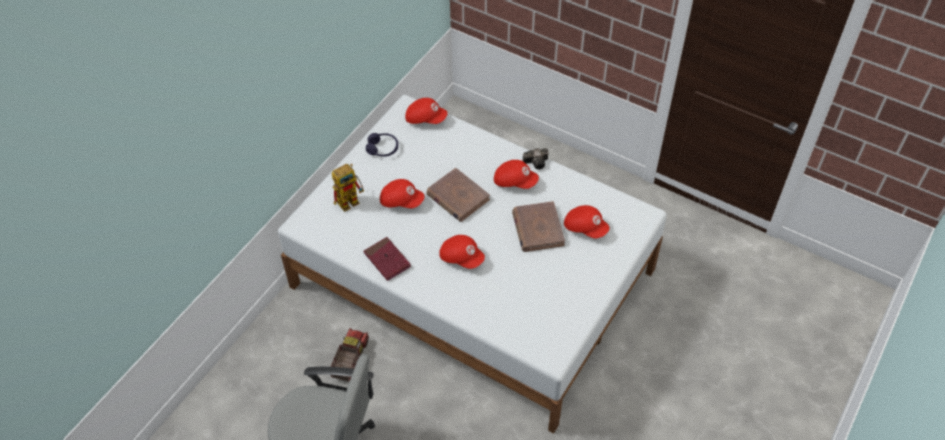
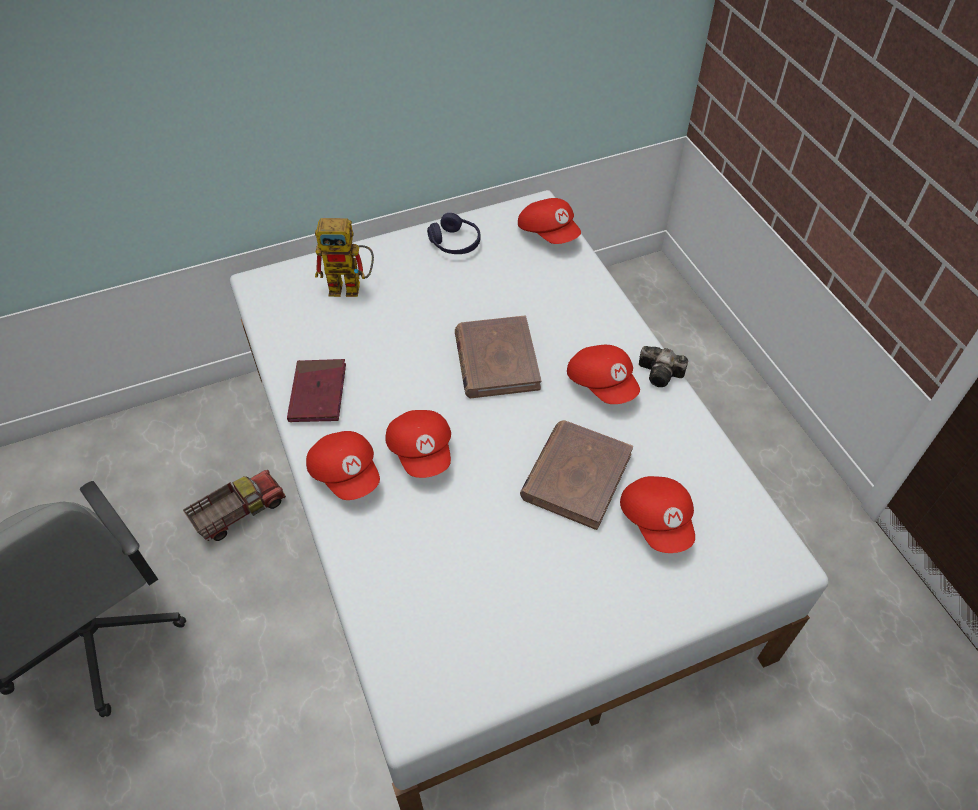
camera: 35 degrees right, 0 degrees up
(401, 201) = (415, 323): red cap -> red cap (347, 473)

